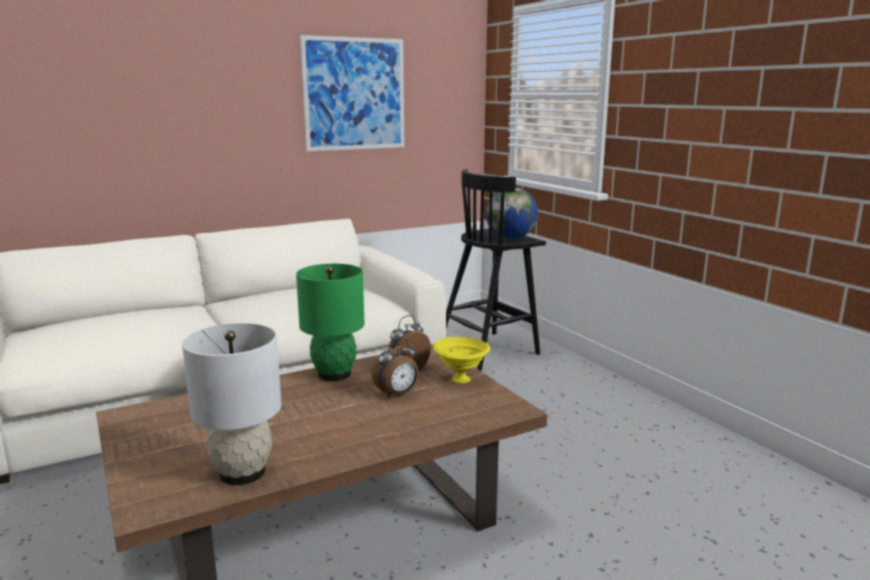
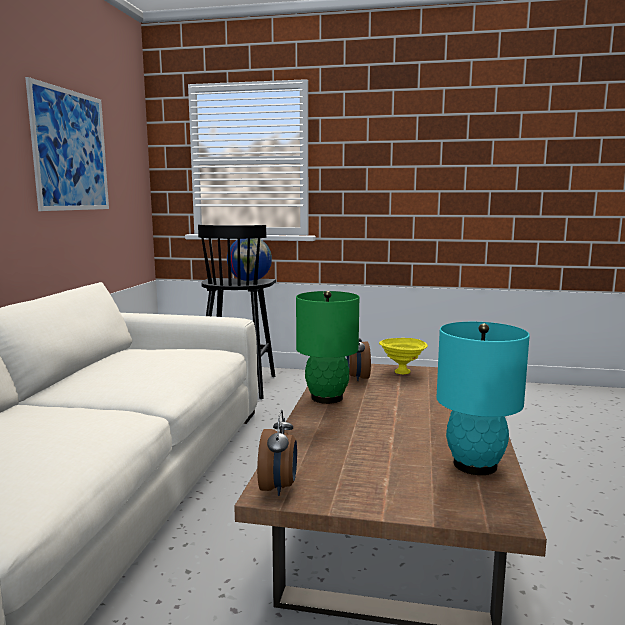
camera: 50 degrees left, 5 degrees down
(243, 473) = (475, 465): white table lamp -> turquoise table lamp
(397, 394) = (398, 391): alarm clock -> alarm clock (279, 487)

